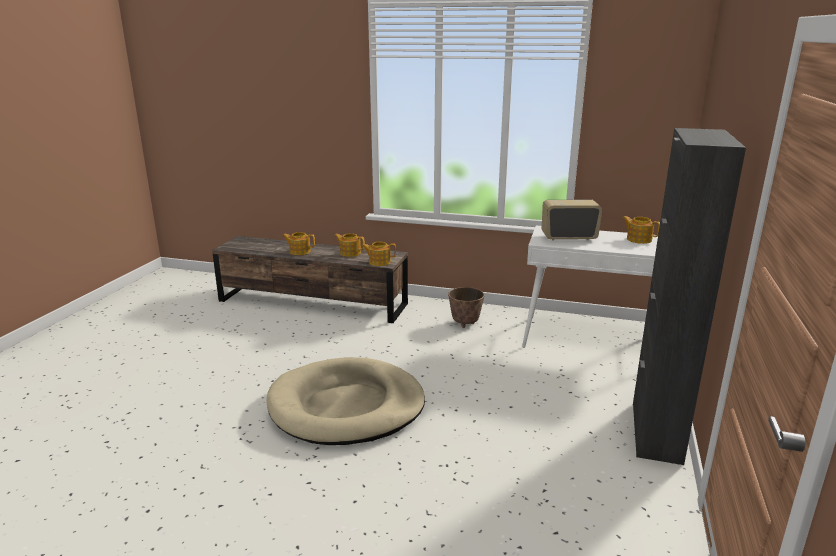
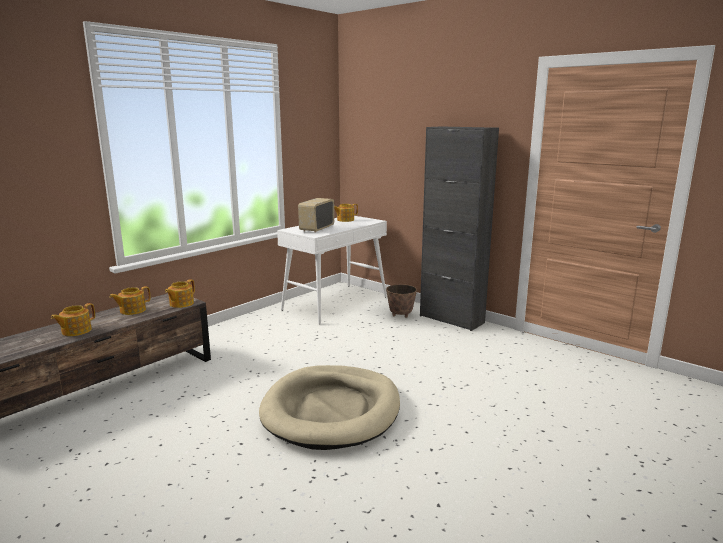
camera: 65 degrees left, 5 degrees down
(465, 323) = (256, 332): planter -> planter (400, 315)

